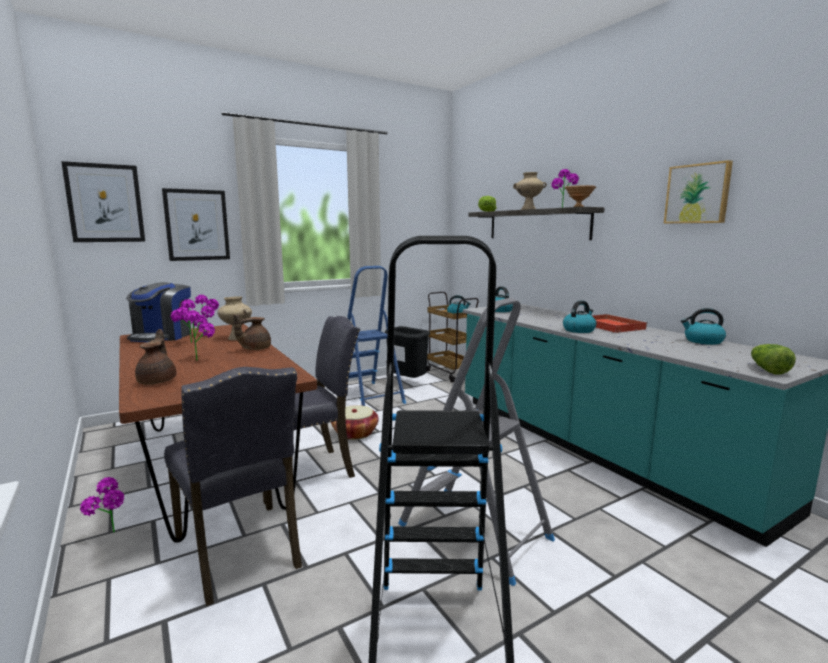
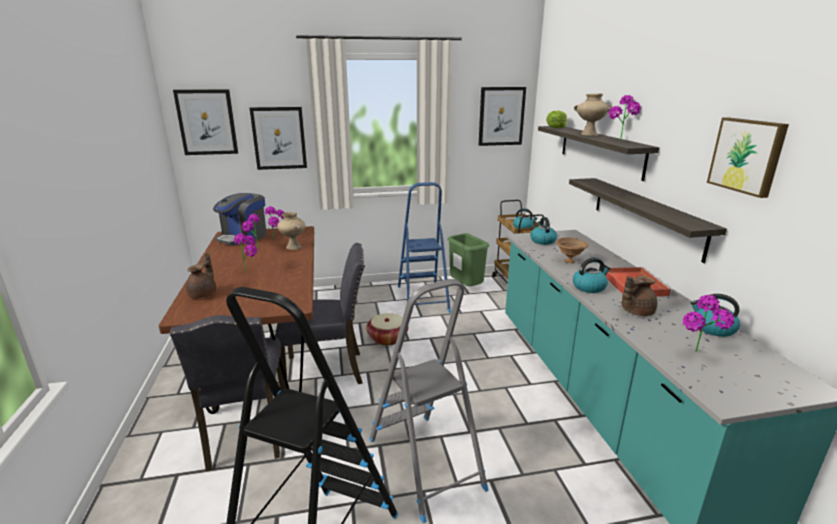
camera: 20 degrees right, 10 degrees up
(110, 536) = (176, 398): potted plant -> potted plant (698, 355)
(254, 349) = (296, 263): brown teapot -> brown teapot (635, 311)
(408, 383) = (466, 288): black trash can -> green trash can
(423, 210) = (501, 116): none -> picture
(578, 207) = (628, 145): brown bowl -> brown bowl (569, 261)
(598, 270) = (645, 215): none -> shelf
(767, 370) = (729, 392): lettuce -> none

